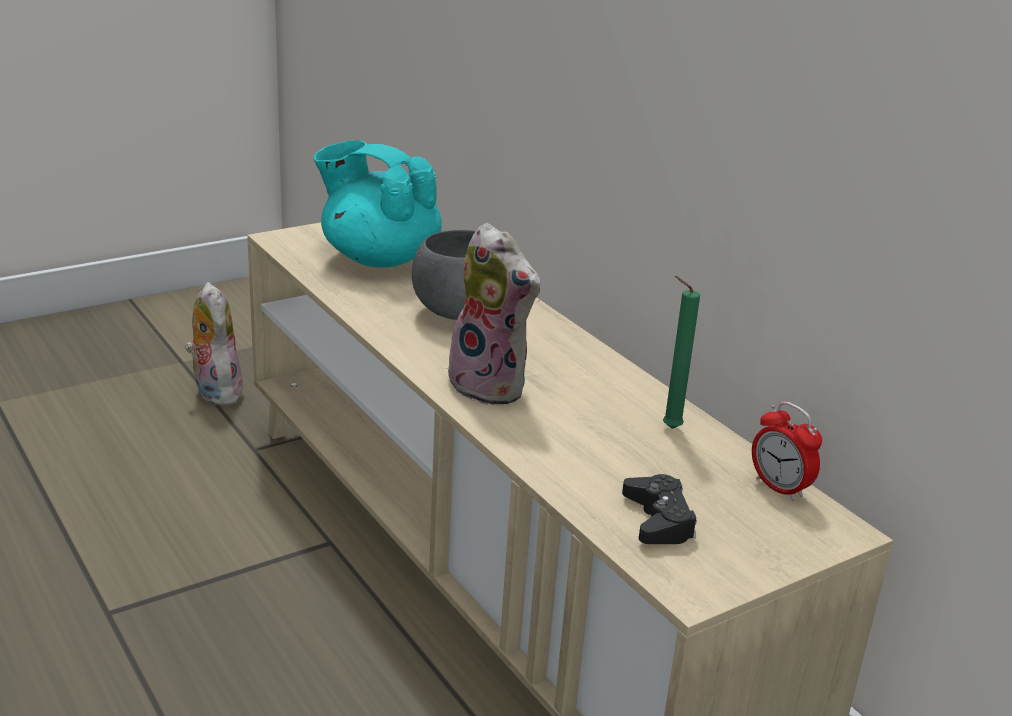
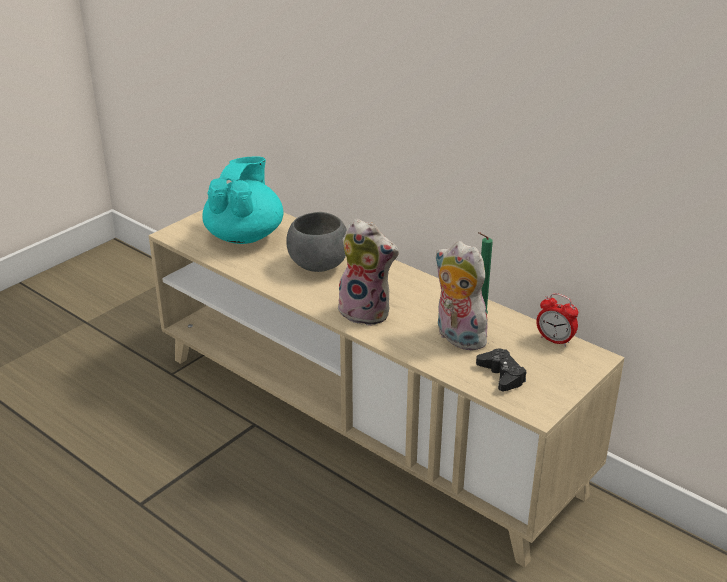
camera: 15 degrees left, 5 degrees up
(214, 391) = (121, 339): plush toy -> plush toy (457, 337)
(378, 258) = (245, 235): turquoise teapot -> turquoise teapot turned 90 degrees clockwise

